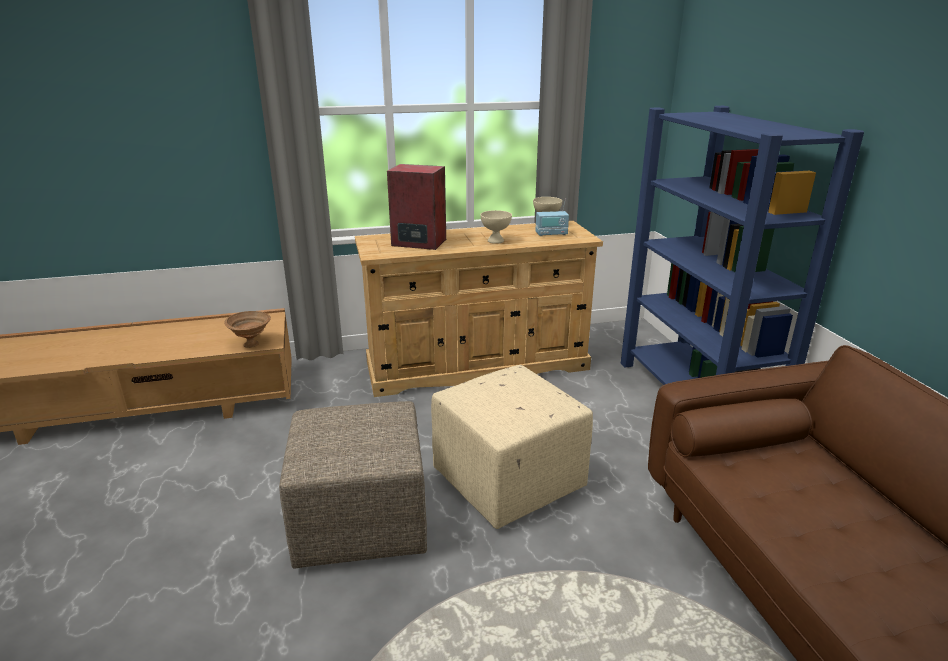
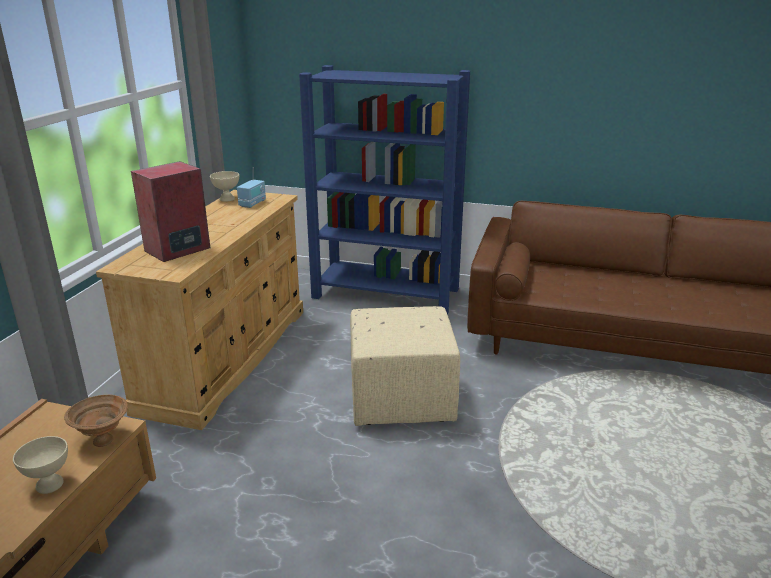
camera: 60 degrees left, 0 degrees up
(359, 523) = (386, 492): beige ottoman -> none
(495, 240) = (231, 223): beige bowl -> beige bowl (49, 484)

